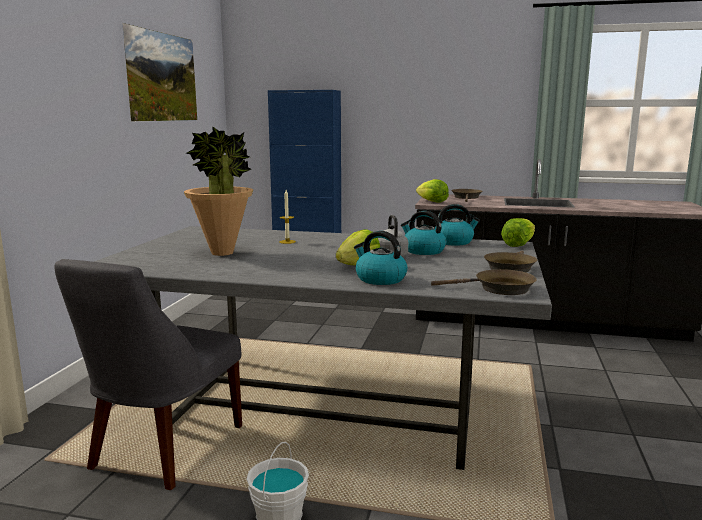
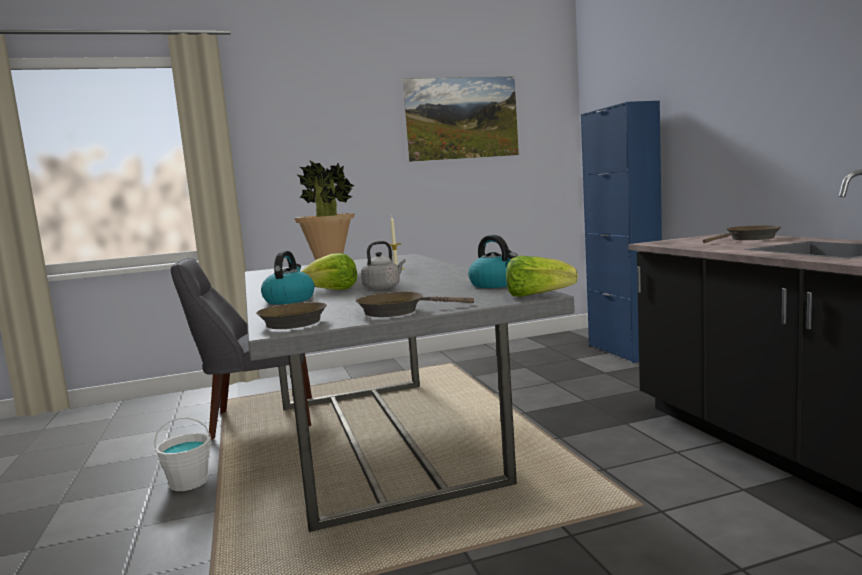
camera: 60 degrees right, 5 degrees down
(423, 251) = (427, 287): kettle -> none
(432, 201) = (668, 241): lettuce -> none

